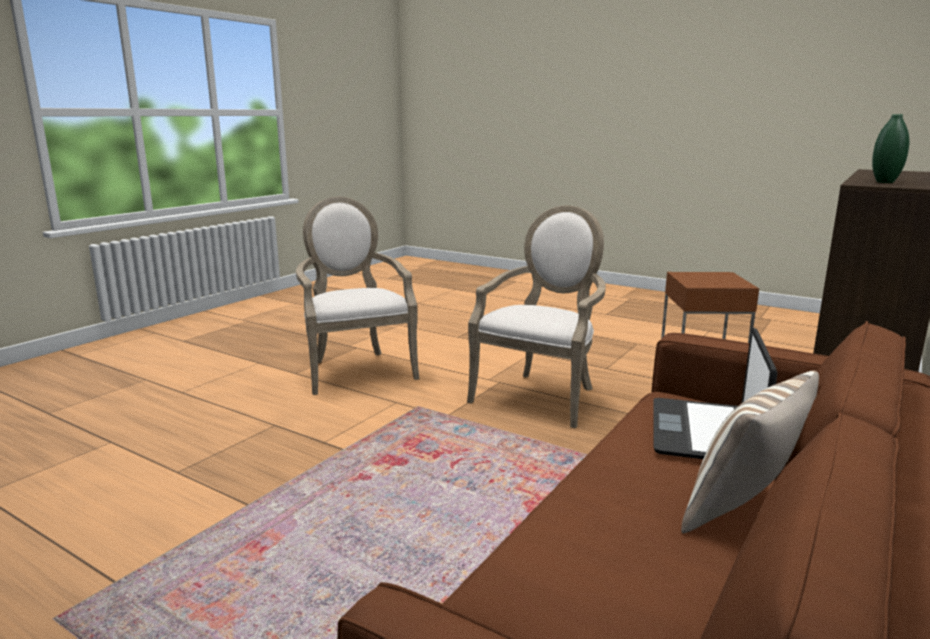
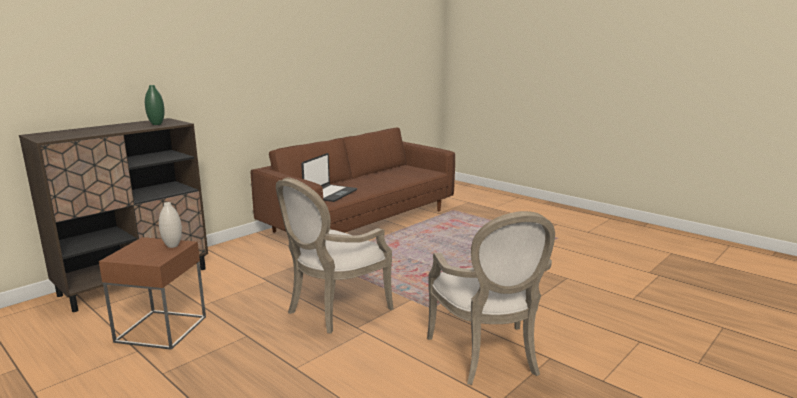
camera: 170 degrees left, 0 degrees up
(700, 283) = (172, 246): none -> white vase
(743, 513) = (349, 181): pillow -> none

